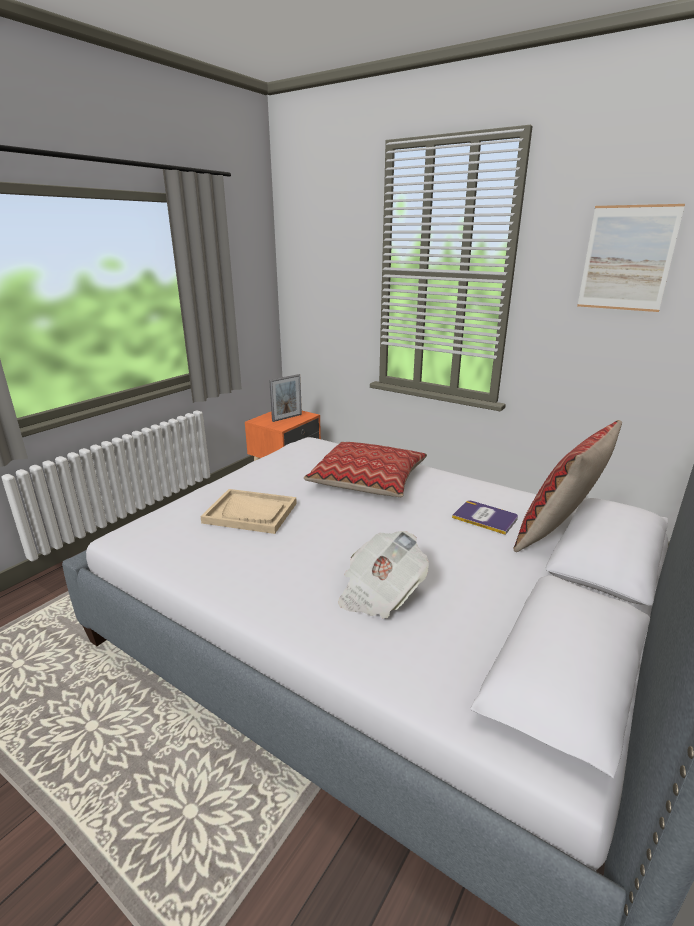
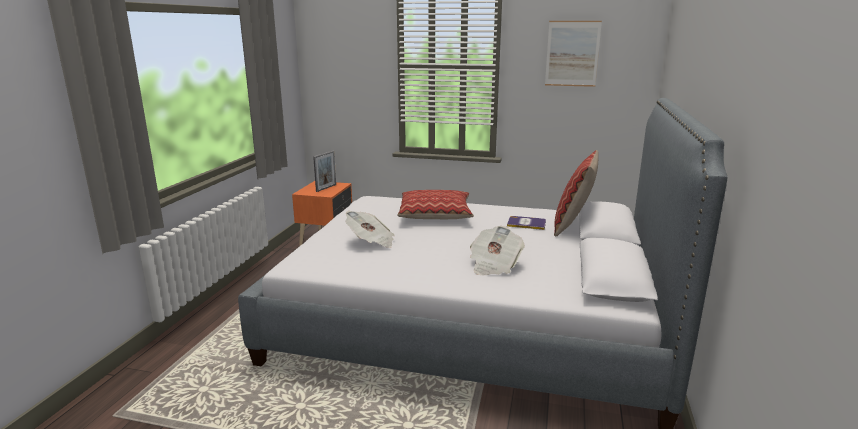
camera: 20 degrees left, 5 degrees down
(251, 513) = (371, 241): beige tray -> newspaper

